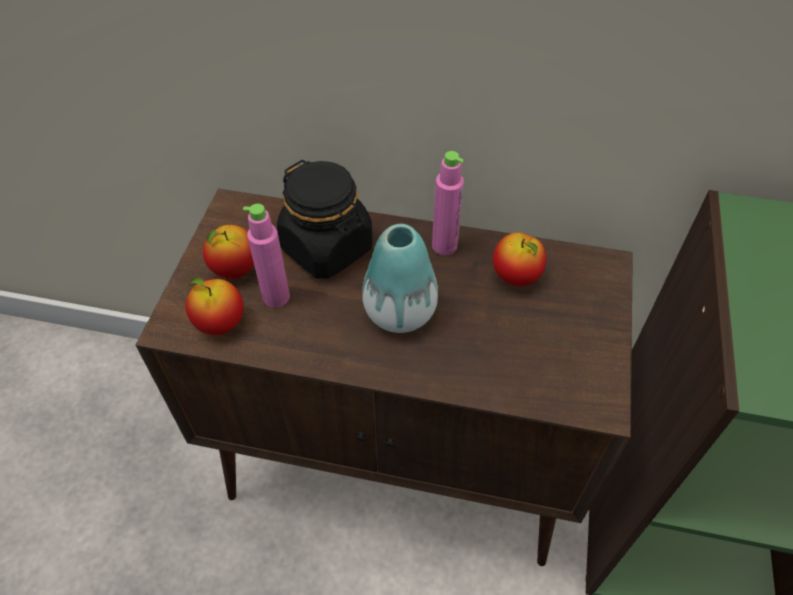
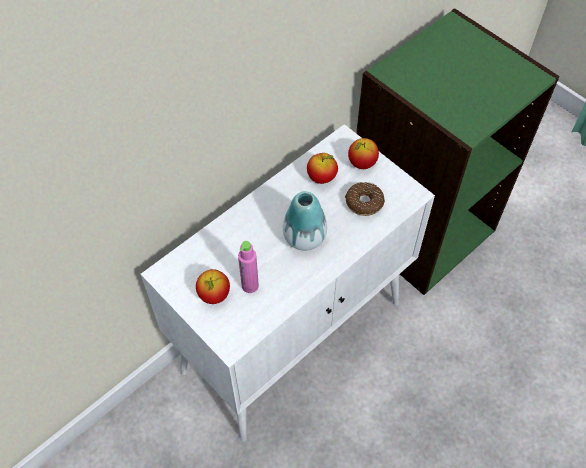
camera: 55 degrees left, 5 degrees up
(220, 323) = (247, 320): apple -> apple (362, 163)
(327, 248) = (235, 245): black jar -> none
(400, 466) = (294, 335): brown cabinet -> white cabinet
(444, 245) = (277, 193): pink bottle -> none
(523, 349) = (364, 202): none -> donut

